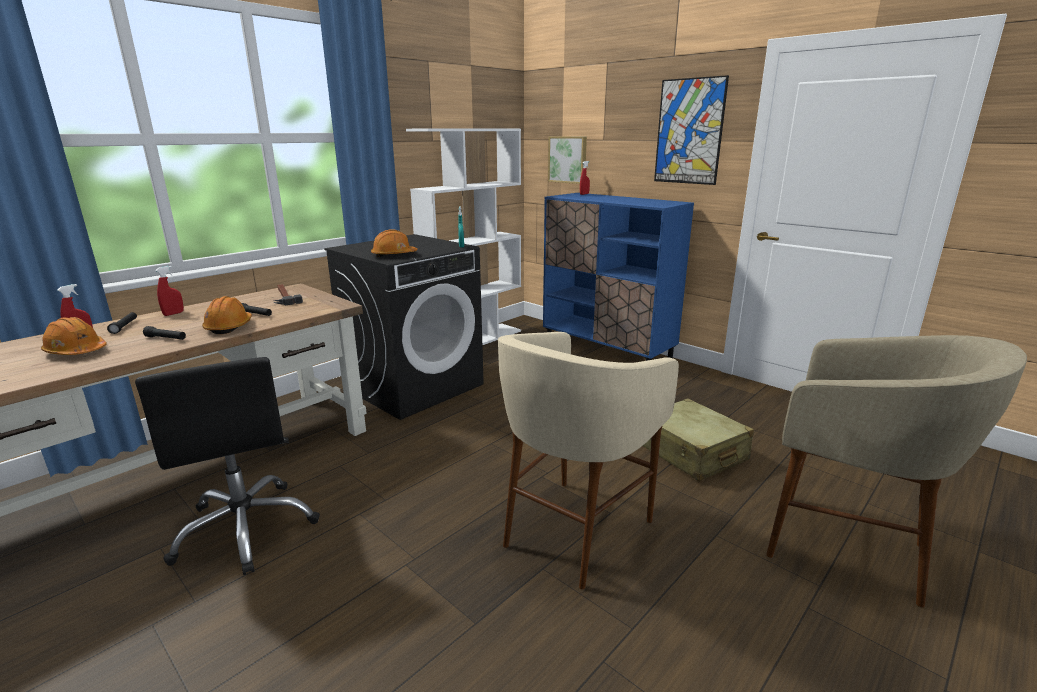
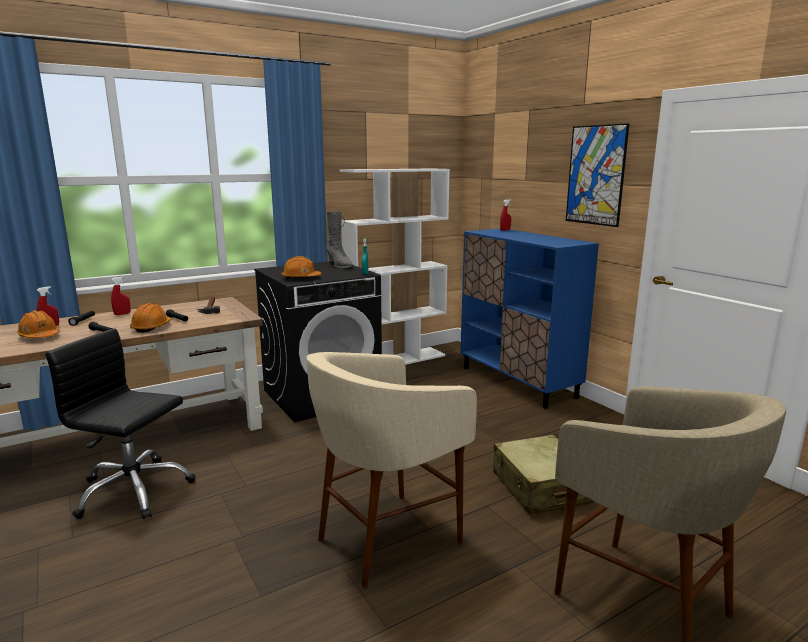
camera: 15 degrees right, 5 degrees down
(246, 528) = (133, 490): black office chair -> black office chair turned 120 degrees clockwise
(421, 239) = (339, 265): none -> grey boot
(568, 159) = (496, 197): picture -> none

